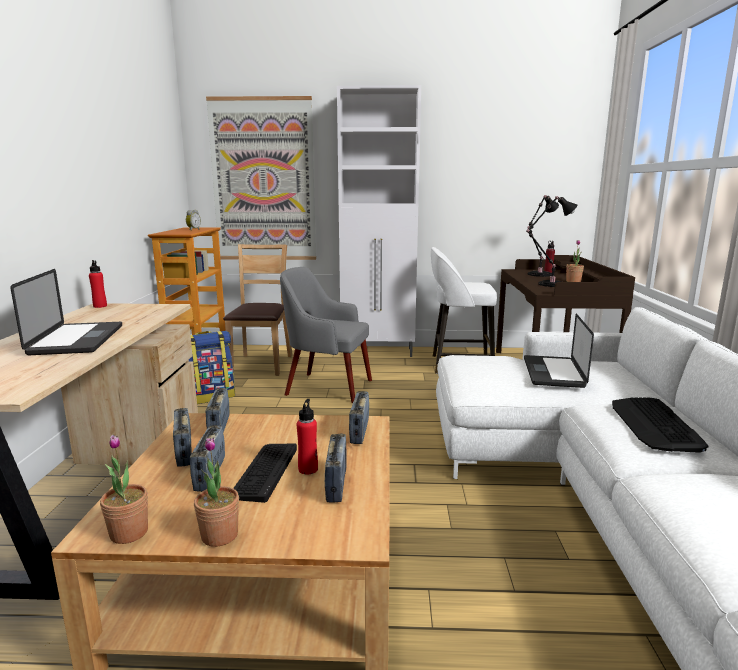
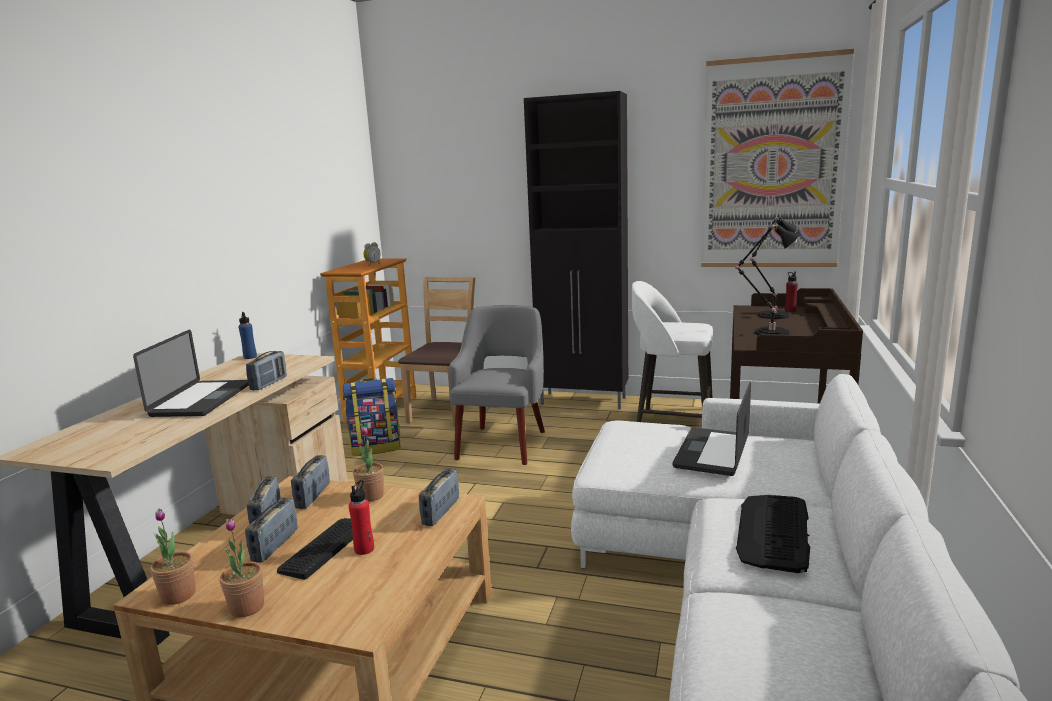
camera: 15 degrees right, 0 degrees up
(100, 306) = (250, 357): red bottle -> blue bottle
(263, 181) = (455, 204): picture -> picture (772, 165)
(327, 387) = (502, 444): grey armchair -> grey armchair turned 75 degrees clockwise
(336, 484) = (379, 568): radio -> radio (269, 383)
(379, 352) = (584, 401): white cabinet -> black cabinet
(573, 281) = (805, 328): potted plant -> potted plant (371, 496)

